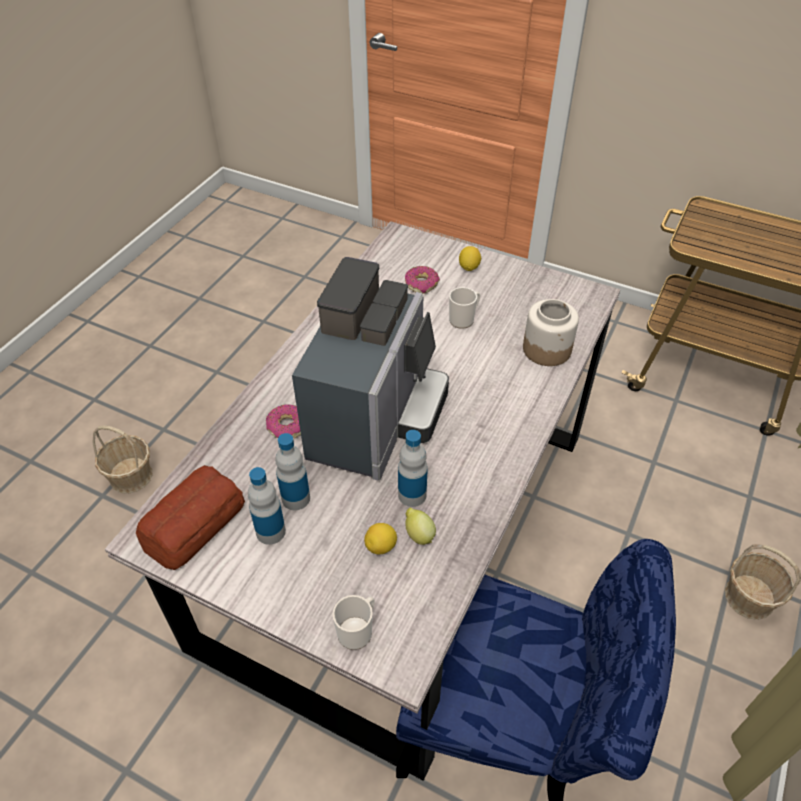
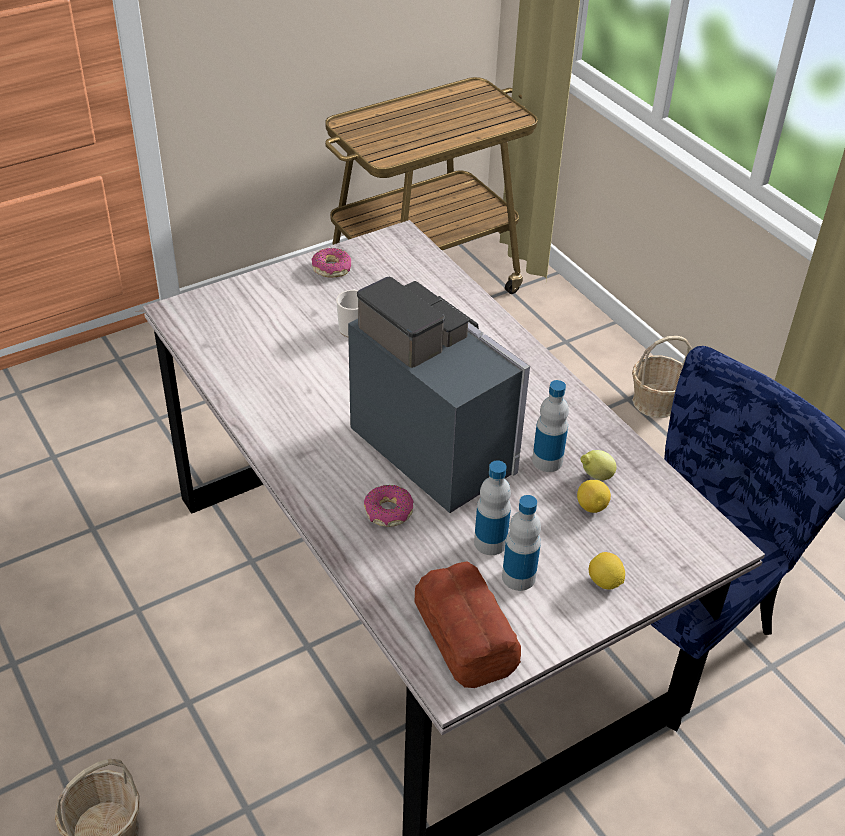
camera: 60 degrees left, 5 degrees down
(357, 630) = (671, 560): mug -> none
(421, 284) = (272, 330): donut -> donut (331, 268)
(469, 267) = (282, 288): lemon -> lemon (604, 582)
(547, 349) = (443, 297): jar -> none

